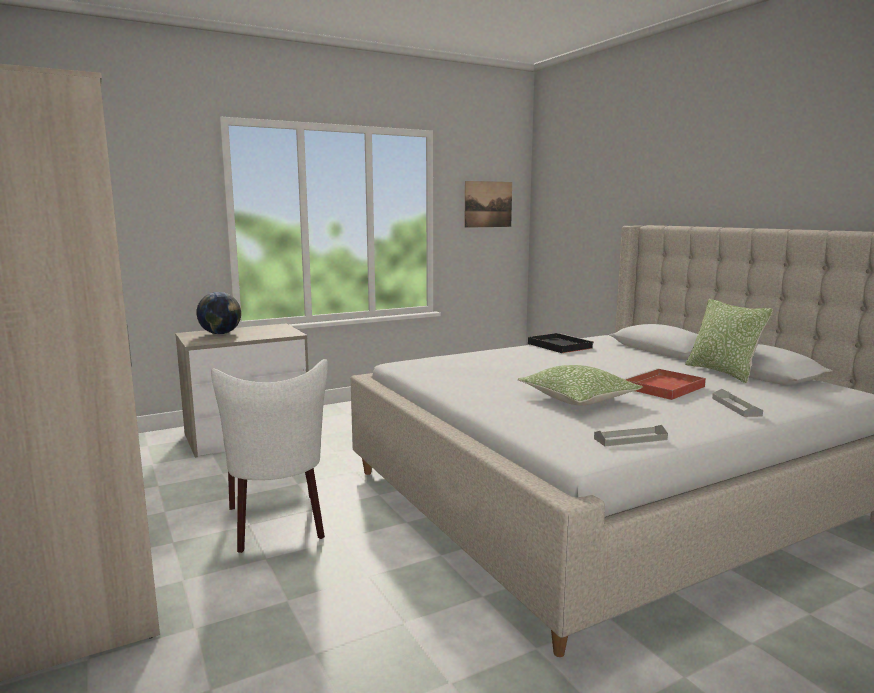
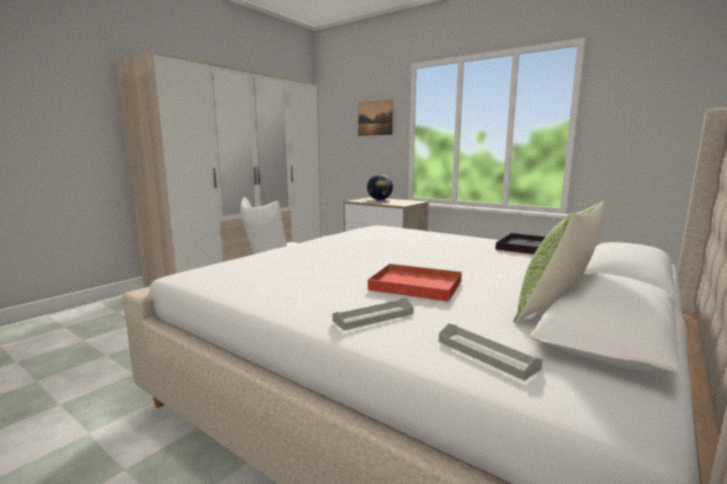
camera: 65 degrees right, 0 degrees up
(488, 204) = (655, 106): picture -> picture (375, 118)
(578, 399) = (334, 264): pillow -> none
(630, 439) = (227, 283): grey tray -> grey tray (486, 354)

